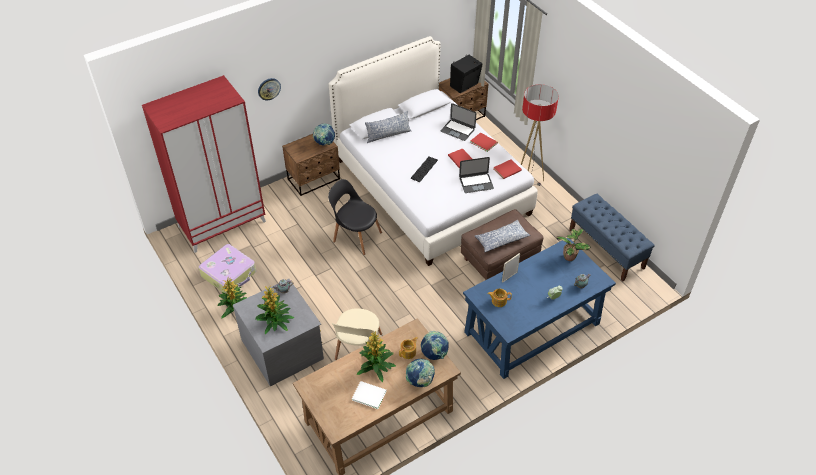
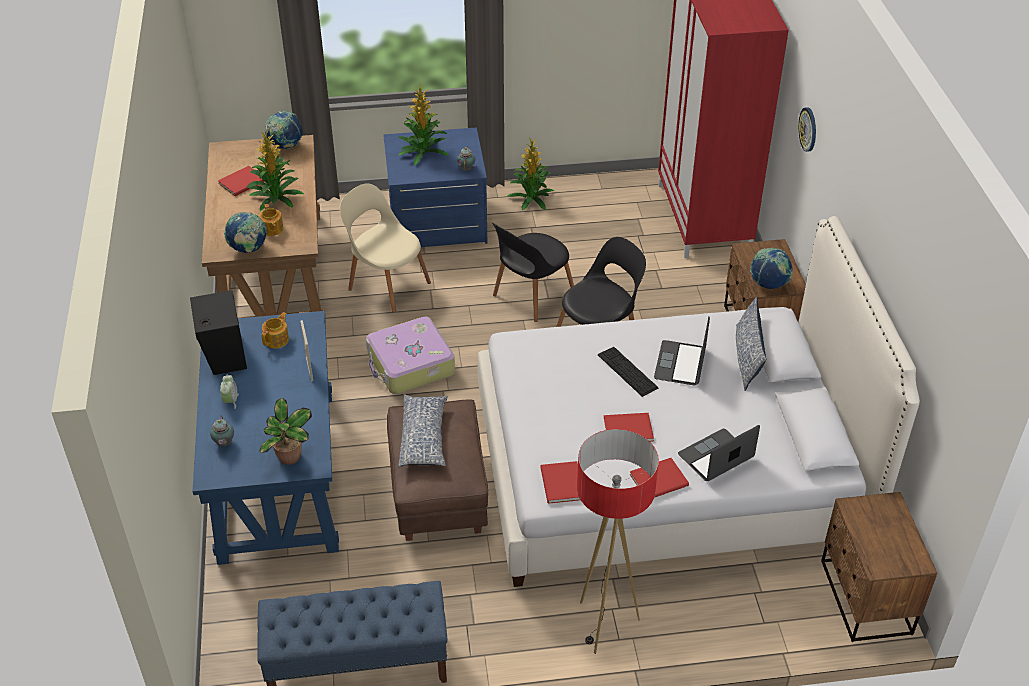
camera: 115 degrees right, 5 degrees down
(229, 274) = (598, 206): suitcase -> suitcase (410, 365)
(283, 348) = (437, 223): grey dresser -> blue dresser
(333, 276) = (531, 296): none -> black chair
(368, 394) = (244, 182): white book -> red book
(420, 381) = (222, 225): globe -> globe (285, 146)
(465, 85) = (875, 536): black speaker -> black speaker (224, 355)
(476, 183) = (552, 425): laptop -> laptop (680, 363)

